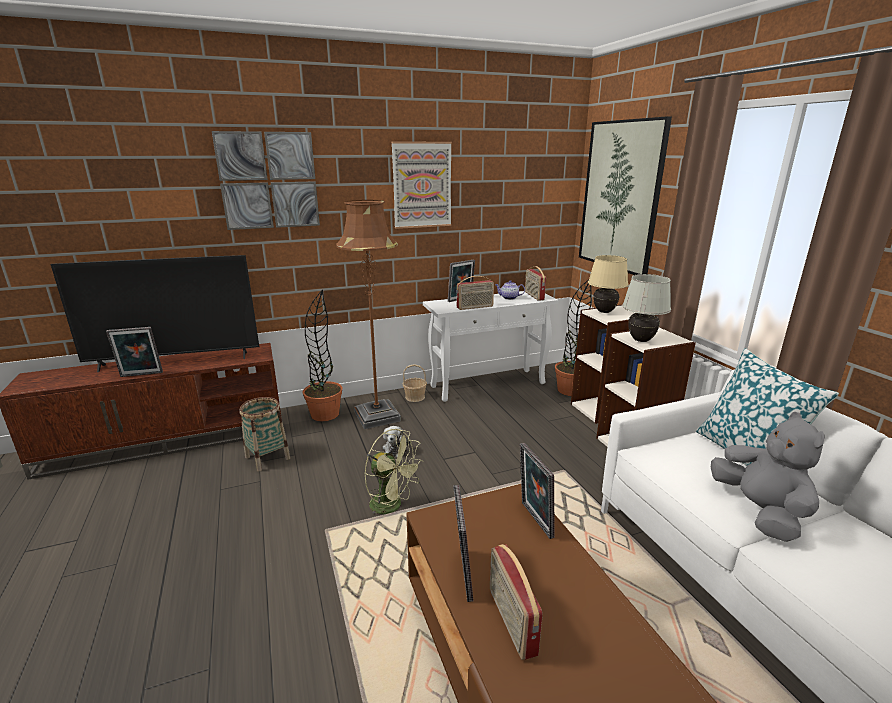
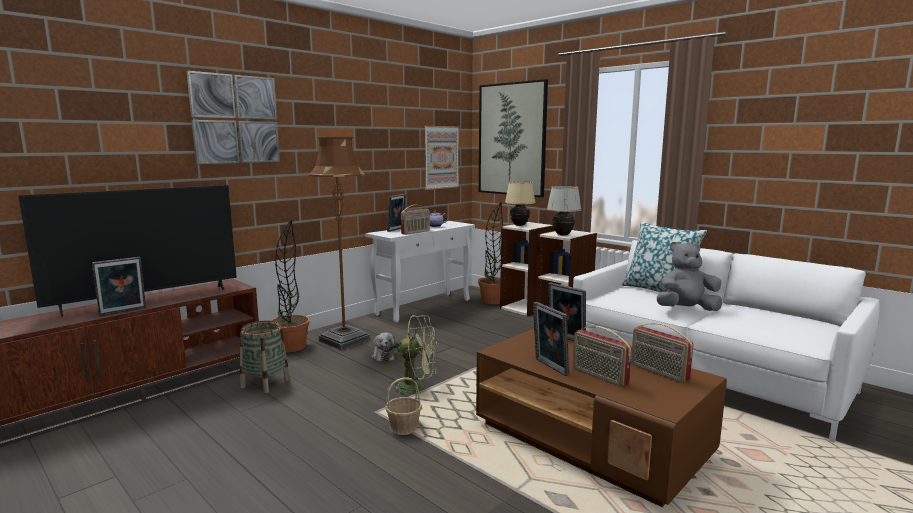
camera: 25 degrees left, 10 degrees down
(415, 397) = (367, 323): basket -> basket (404, 427)
(422, 185) = (361, 129): picture -> picture (441, 157)
(533, 296) = (453, 223): radio -> radio (658, 372)
(759, 511) = (686, 310): grey plush toy -> grey plush toy turned 60 degrees counterclockwise

